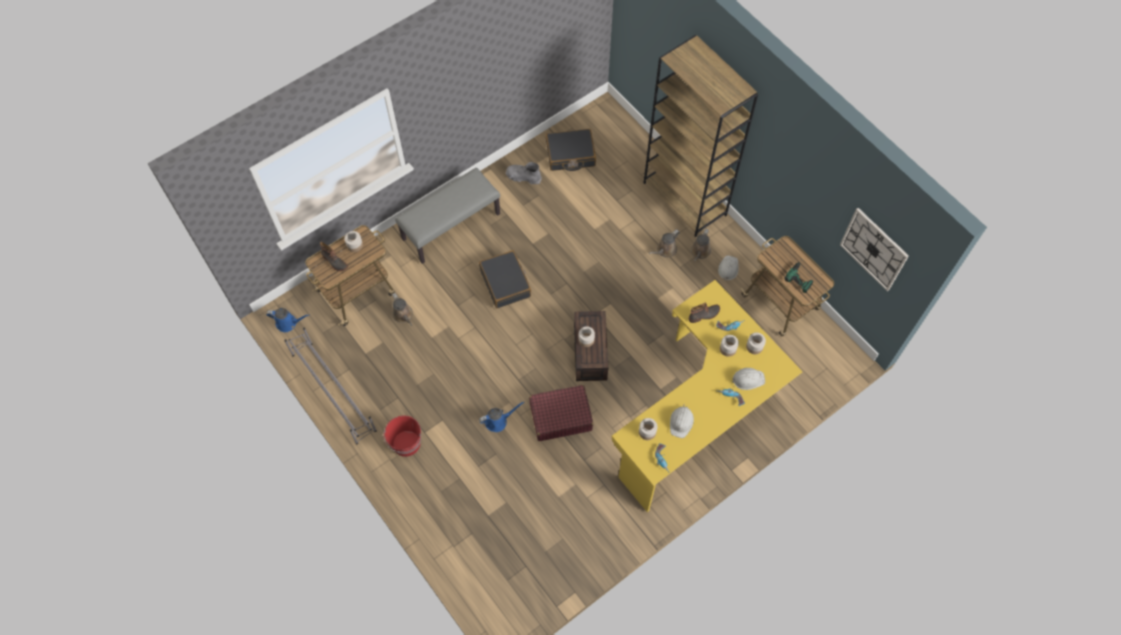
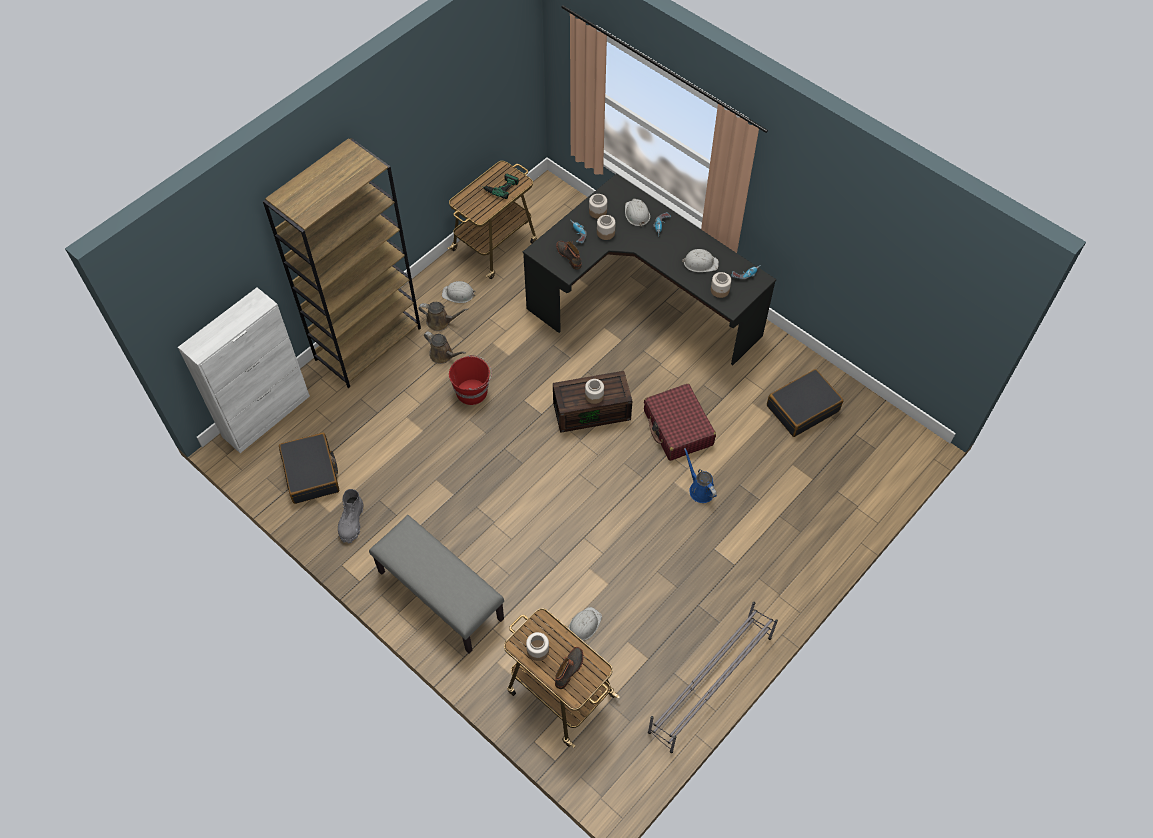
camera: 100 degrees left, 5 degrees down
(288, 323) = (625, 772): blue watering can -> none
(403, 315) = (584, 624): brown watering can -> white hard hat
(406, 444) = (754, 581): red bucket -> red bucket (472, 391)
(505, 283) = (516, 514): black suitcase -> black suitcase (802, 408)
(626, 129) = (266, 416): none -> white cabinet
(698, 414) = (643, 303): yellow desk -> black desk
(874, 249) = (502, 81): wall clock -> none

